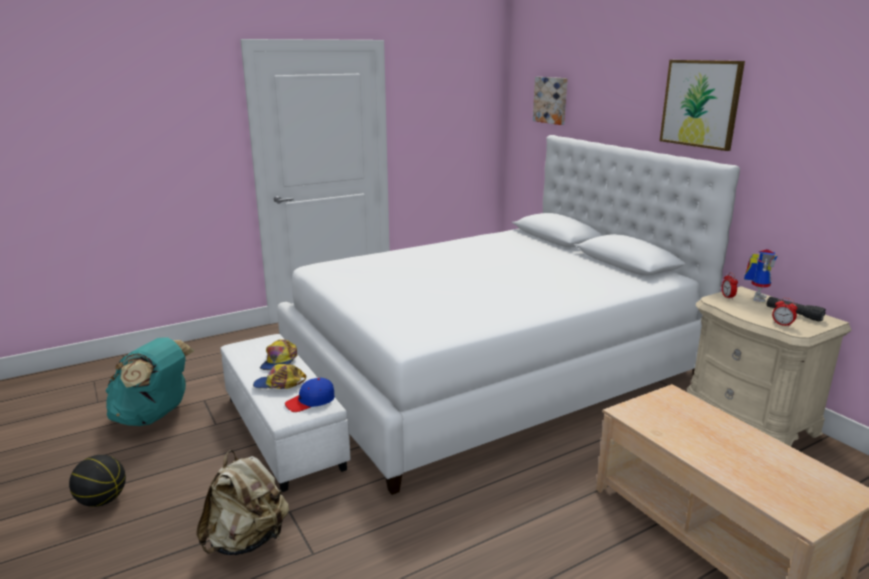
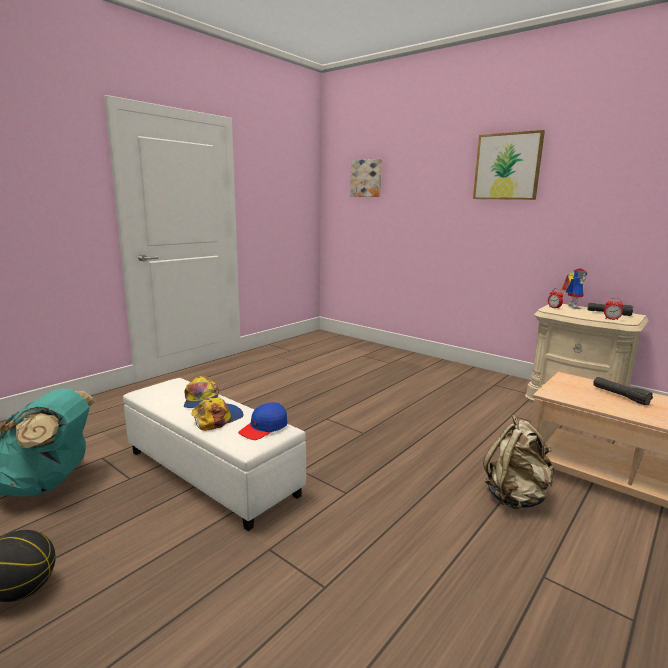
camera: 20 degrees left, 5 degrees down
(247, 540) = (241, 591): beige backpack -> beige backpack (516, 497)
(279, 384) = (217, 418): cap -> cap turned 150 degrees clockwise
(490, 371) = (367, 395): white bed -> none
(708, 428) = (620, 396): none -> black flashlight

